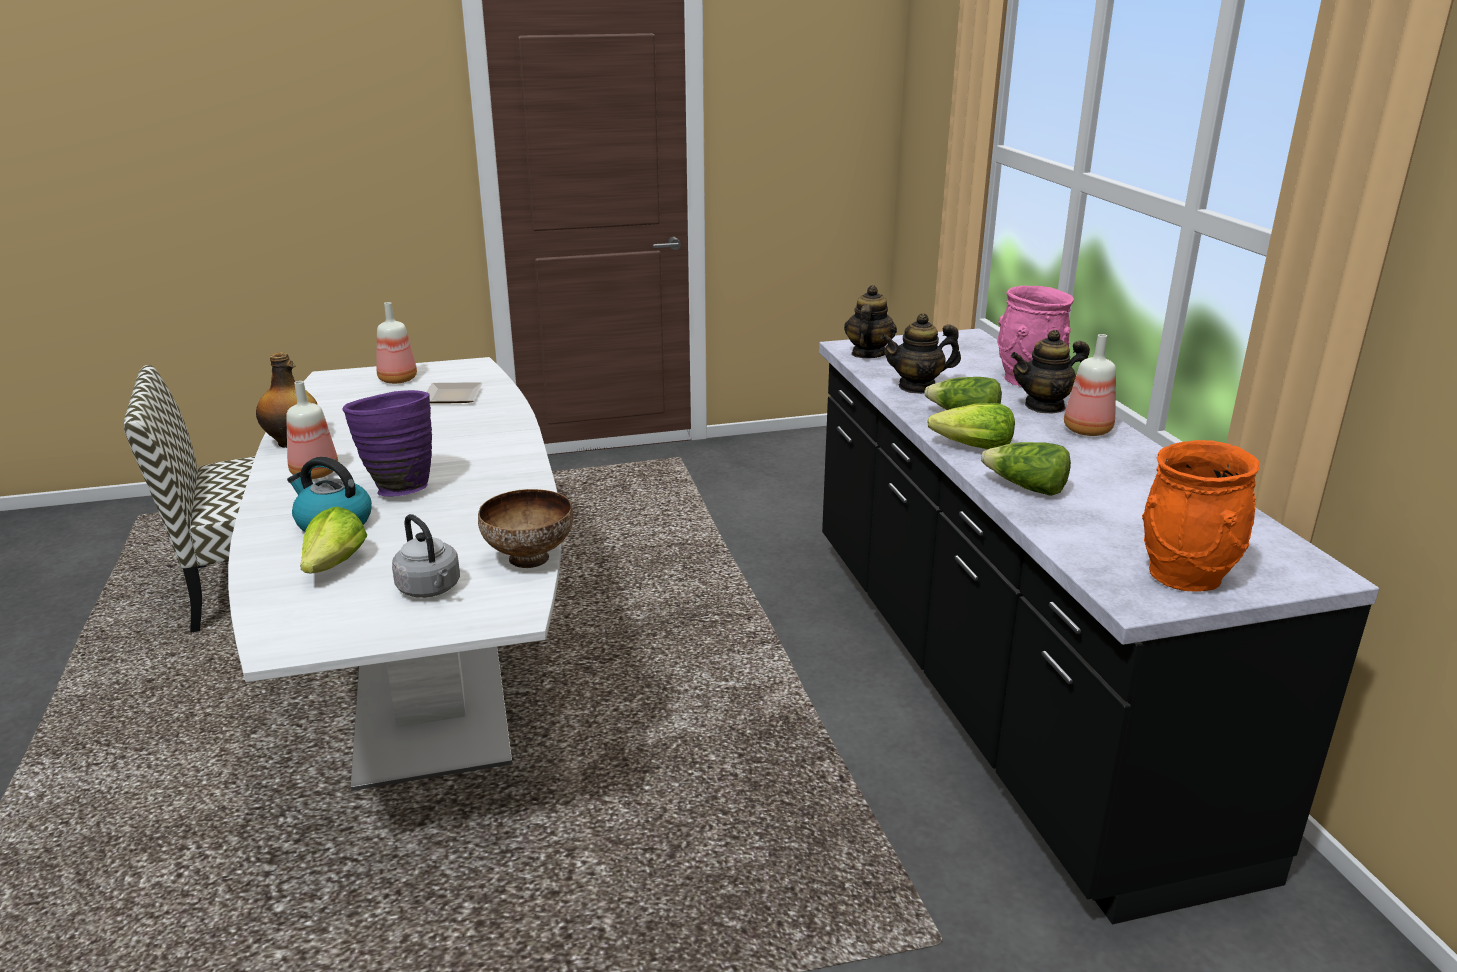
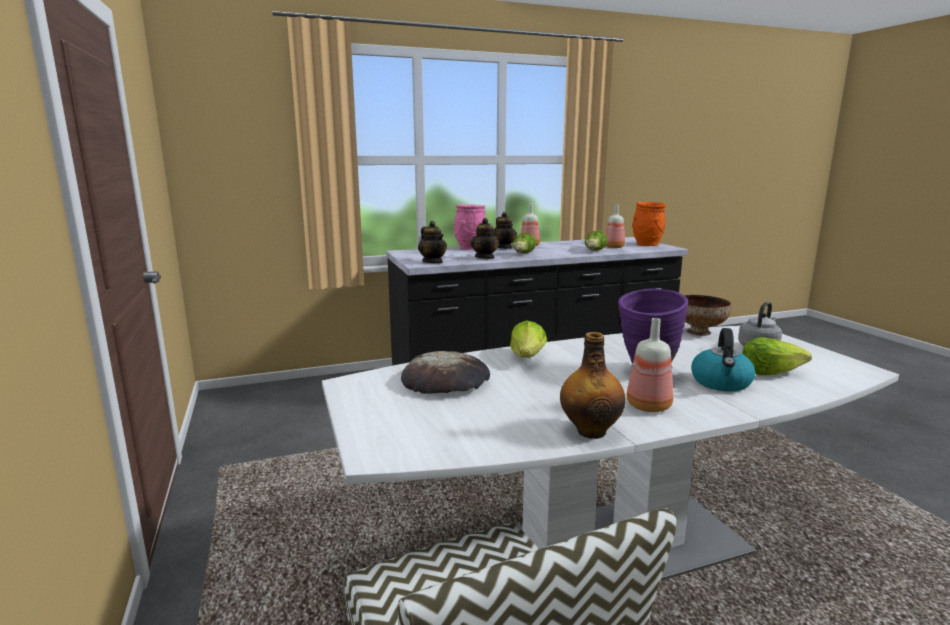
camera: 95 degrees left, 10 degrees down
(396, 380) = (393, 412): bottle -> bottle (614, 247)
(450, 397) = (446, 381): plate -> bread
(868, 354) = (433, 262): teapot -> teapot turned 135 degrees counterclockwise
(973, 447) = (559, 254): lettuce -> lettuce (527, 357)

